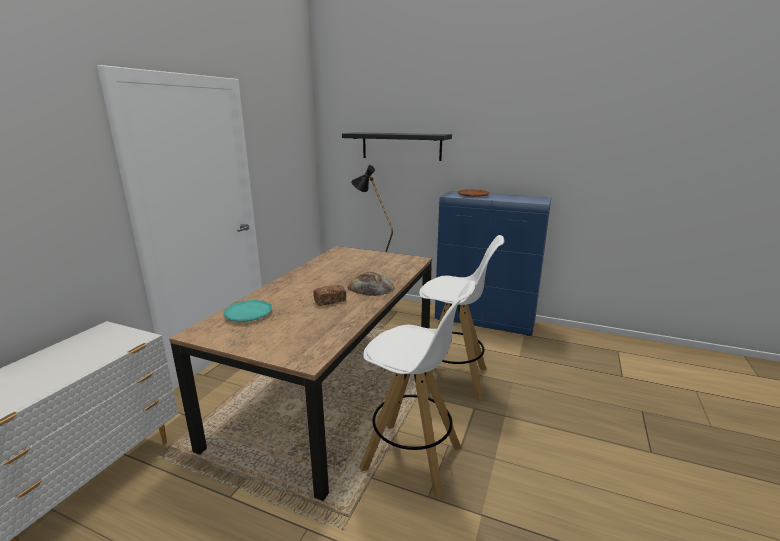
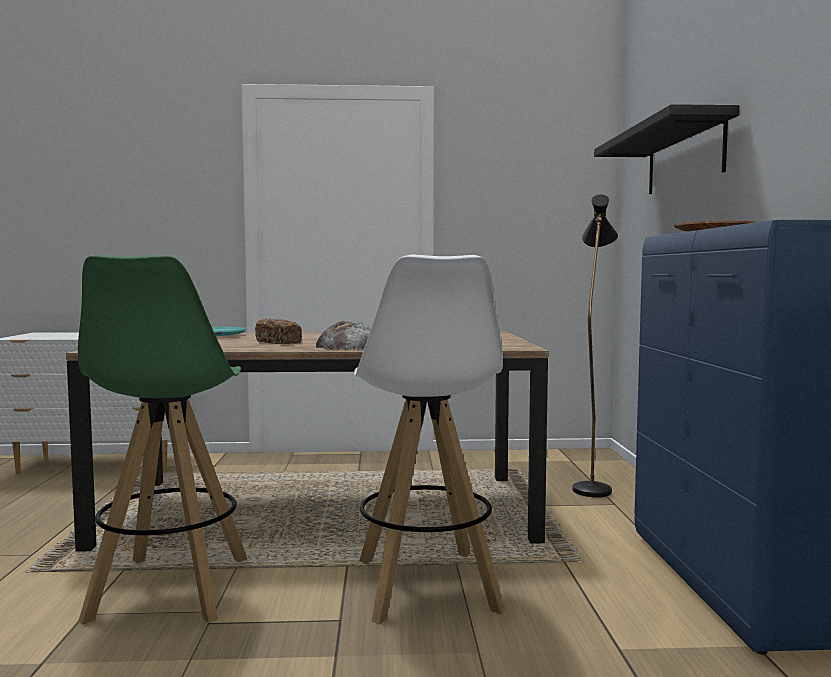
camera: 65 degrees right, 15 degrees down
(413, 458) = (170, 589): white stool -> green stool

